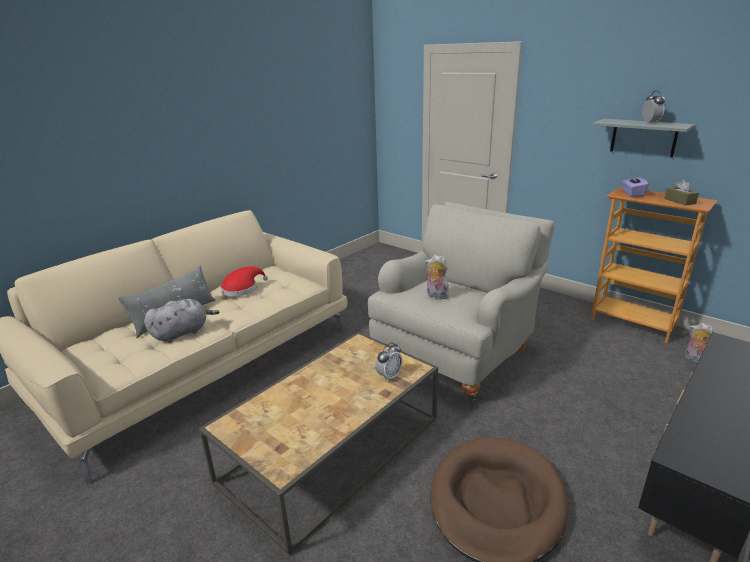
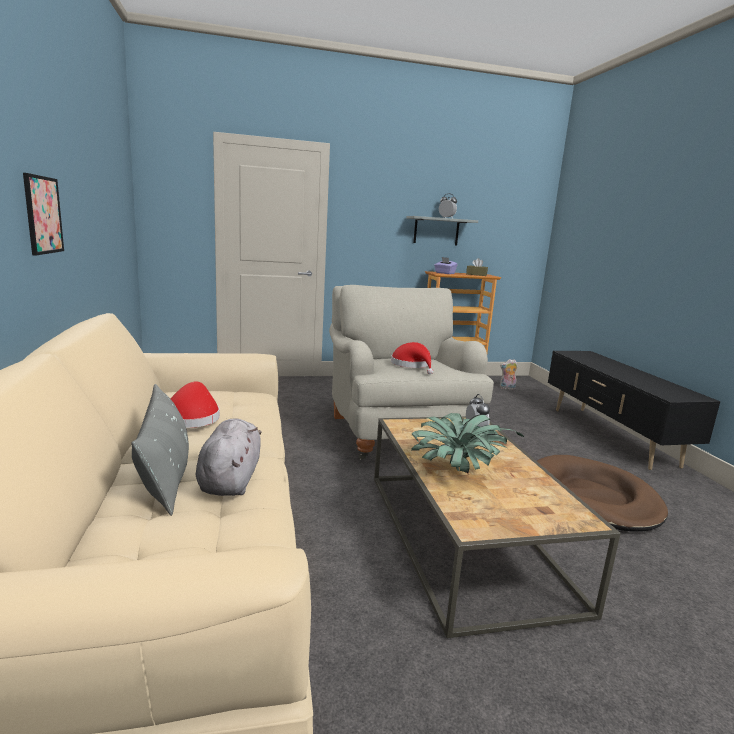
camera: 55 degrees left, 10 degrees down
(214, 151) = (43, 215): none -> picture
(300, 394) = (457, 473): none -> potted plant
(436, 296) = (412, 365): plush toy -> red hat

